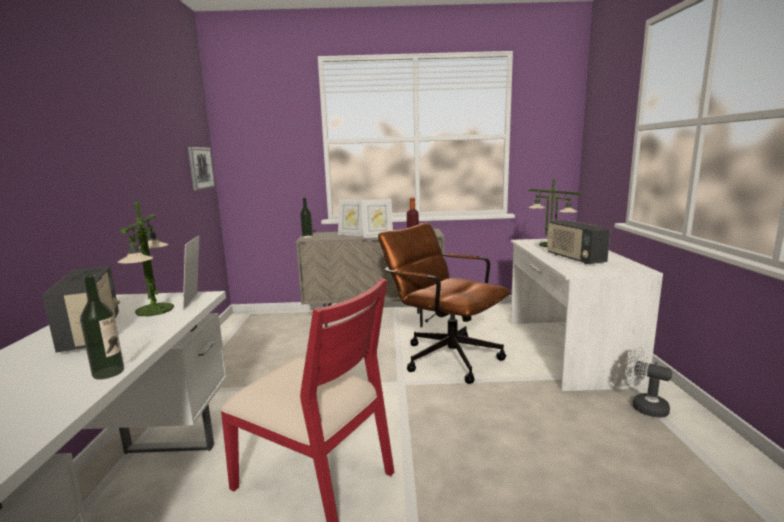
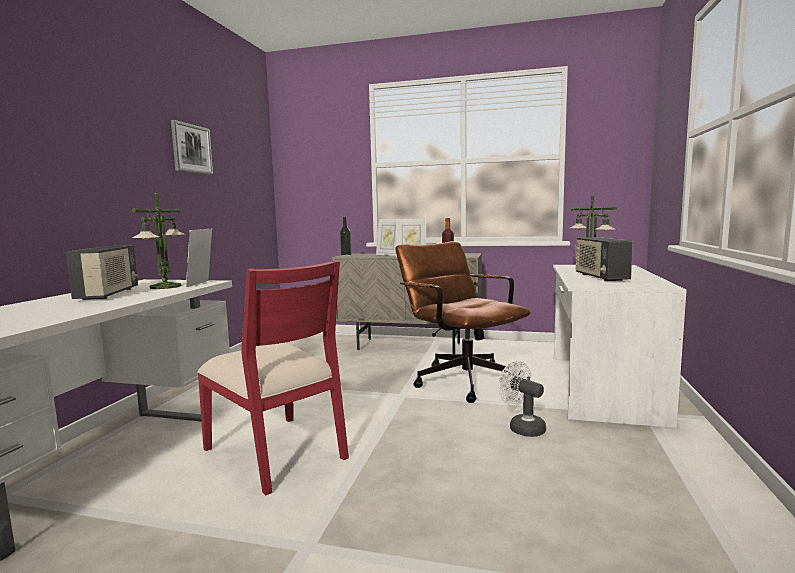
camera: 15 degrees right, 5 degrees down
(108, 372) = (94, 310): bottle -> none
(200, 168) = (257, 189): picture -> picture (191, 149)
(643, 407) = (656, 443): white fan -> white fan (522, 427)

